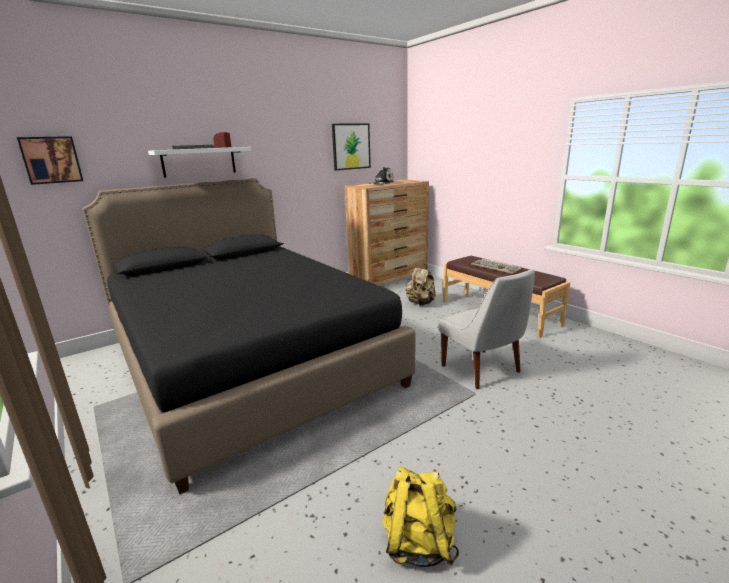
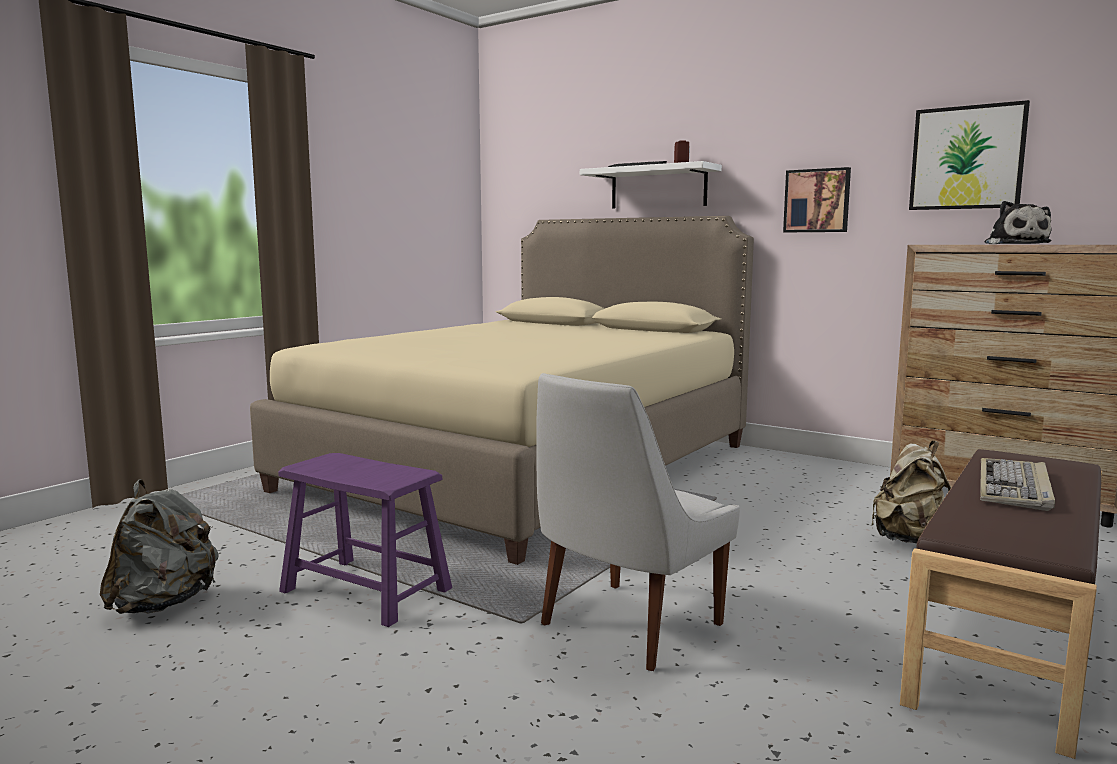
camera: 70 degrees right, 10 degrees down
(51, 160) = (516, 183): picture -> picture (817, 201)
(247, 362) = (526, 467): black bed -> beige bed
(418, 542) = (164, 604): yellow backpack -> grey backpack
(424, 440) = (366, 590): none -> purple stool

